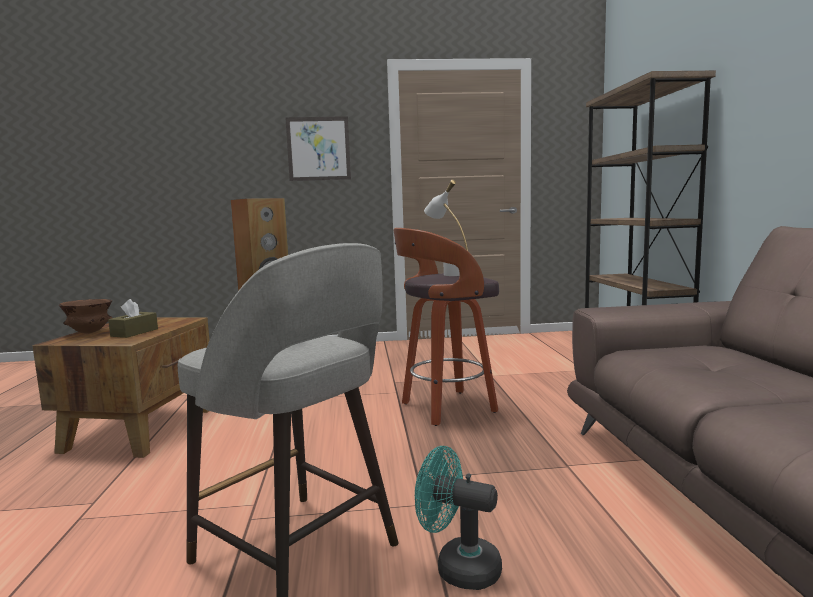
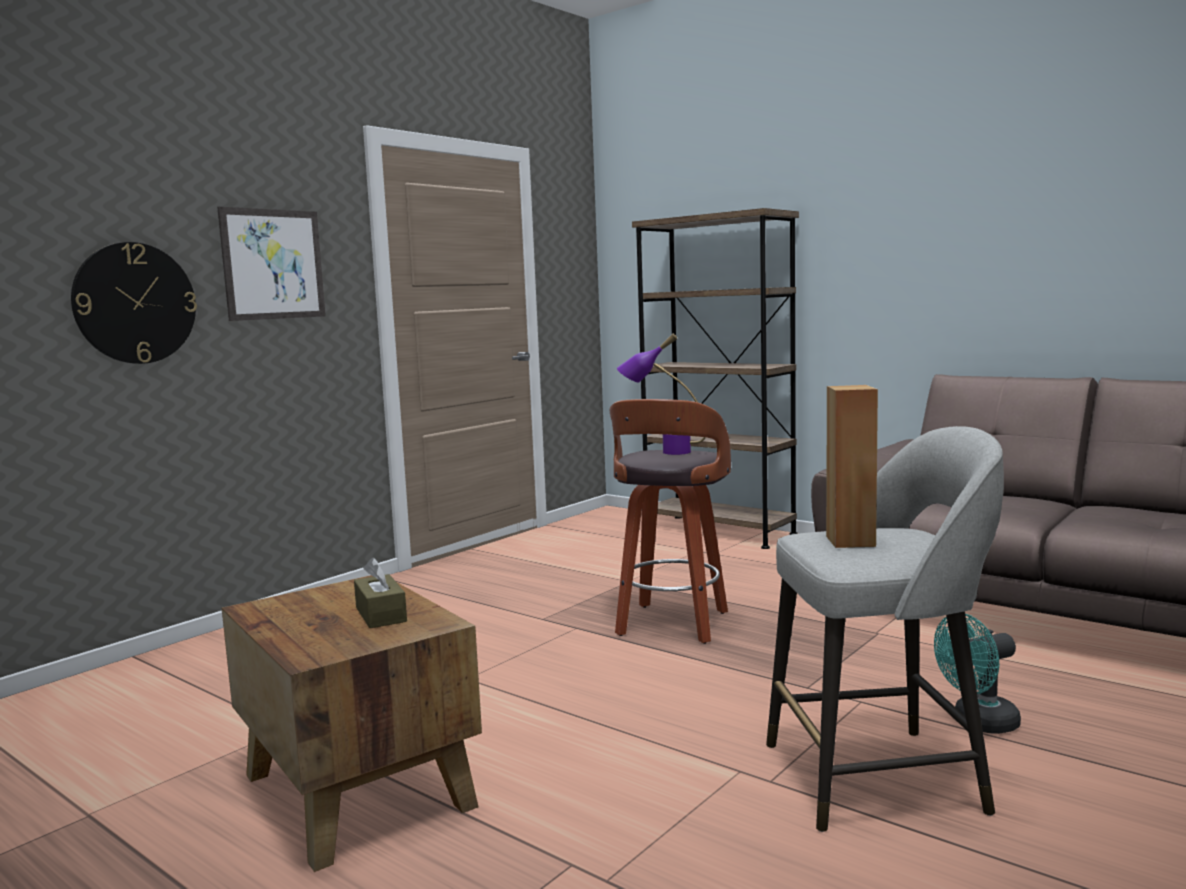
camera: 45 degrees left, 0 degrees up
(90, 333) = (298, 636): brown bowl -> none
(238, 171) = (135, 303): none -> wall clock
(448, 273) = (663, 452): white table lamp -> purple table lamp

